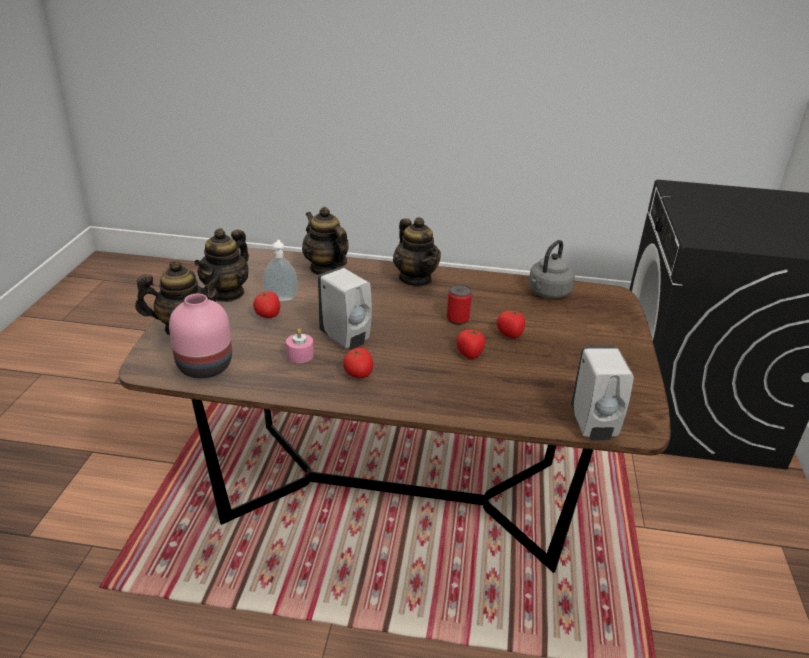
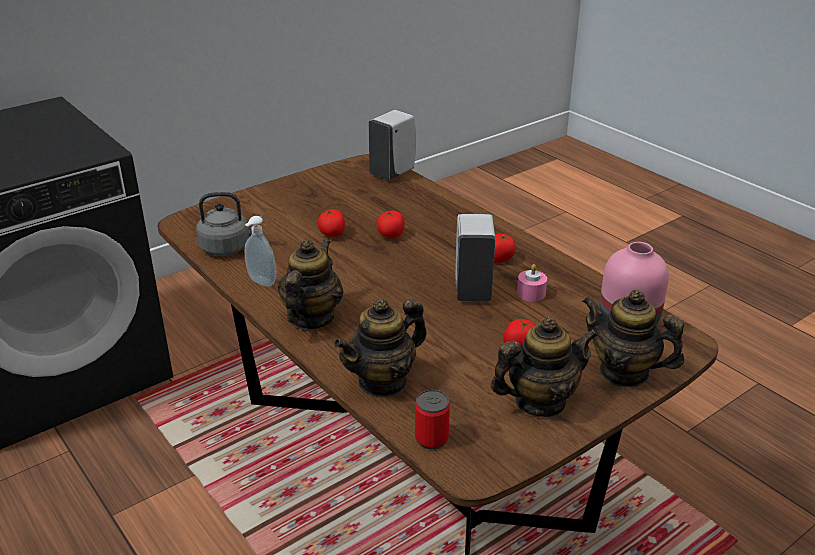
camera: 135 degrees left, 0 degrees up
(281, 298) = (483, 363): soap dispenser -> soap dispenser (260, 283)
(325, 268) = (383, 381): teapot -> teapot turned 45 degrees clockwise
(457, 319) = (350, 262): can -> can (431, 438)

